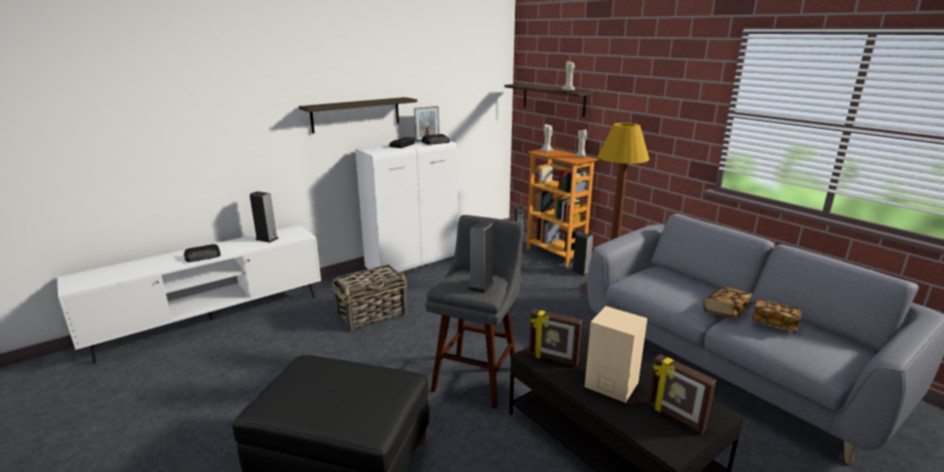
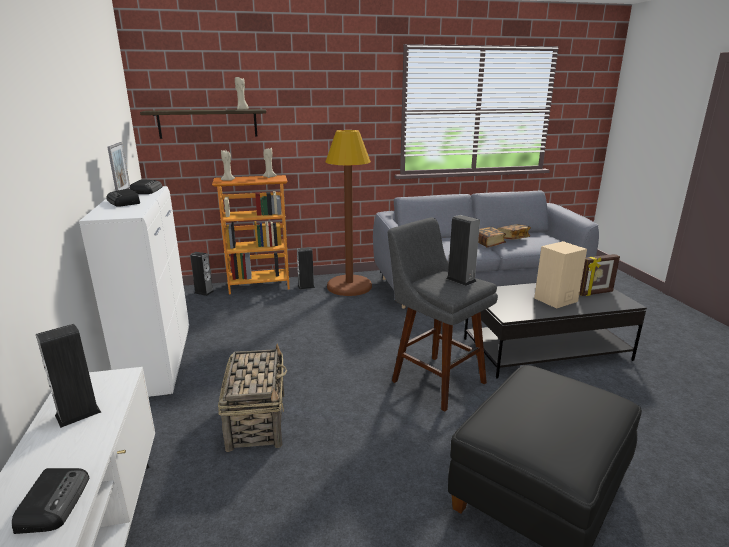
camera: 65 degrees left, 0 degrees up
(356, 114) = (61, 165): shelf -> none
(553, 359) = (517, 309): picture frame -> none

